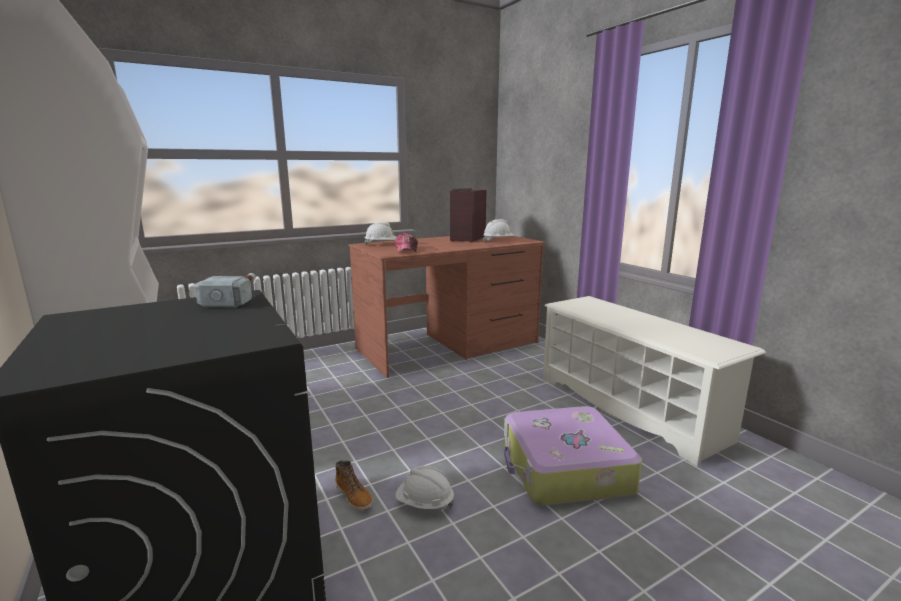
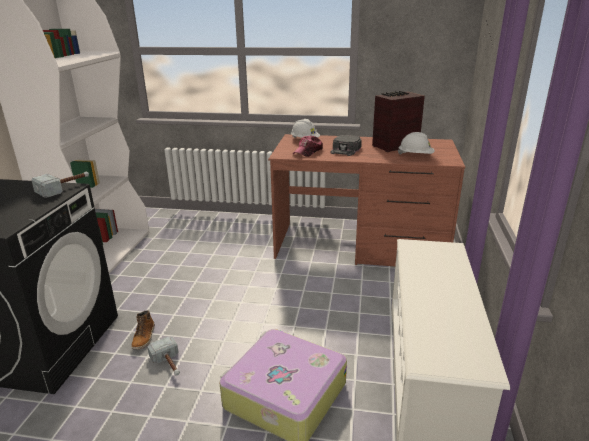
camera: 40 degrees right, 10 degrees up
(424, 503) = (169, 364): white hard hat -> hammer
(435, 245) = (345, 150): none -> black cap

